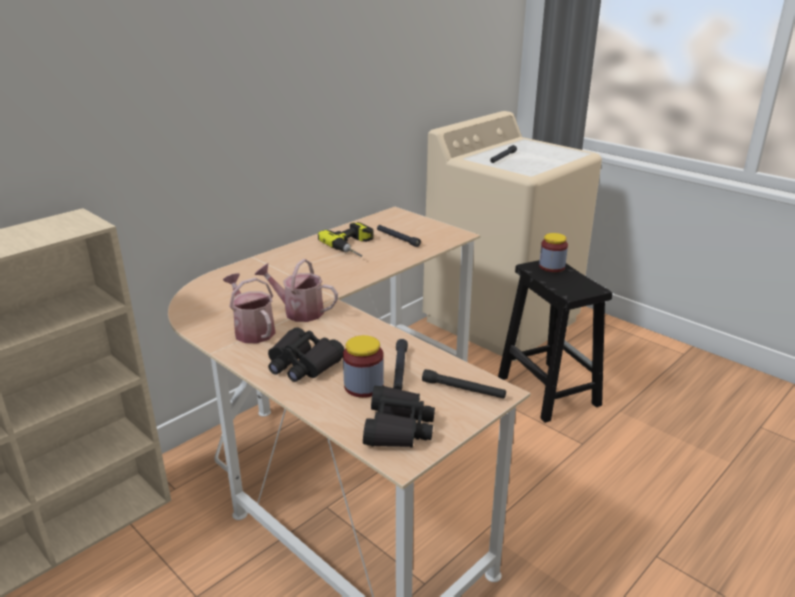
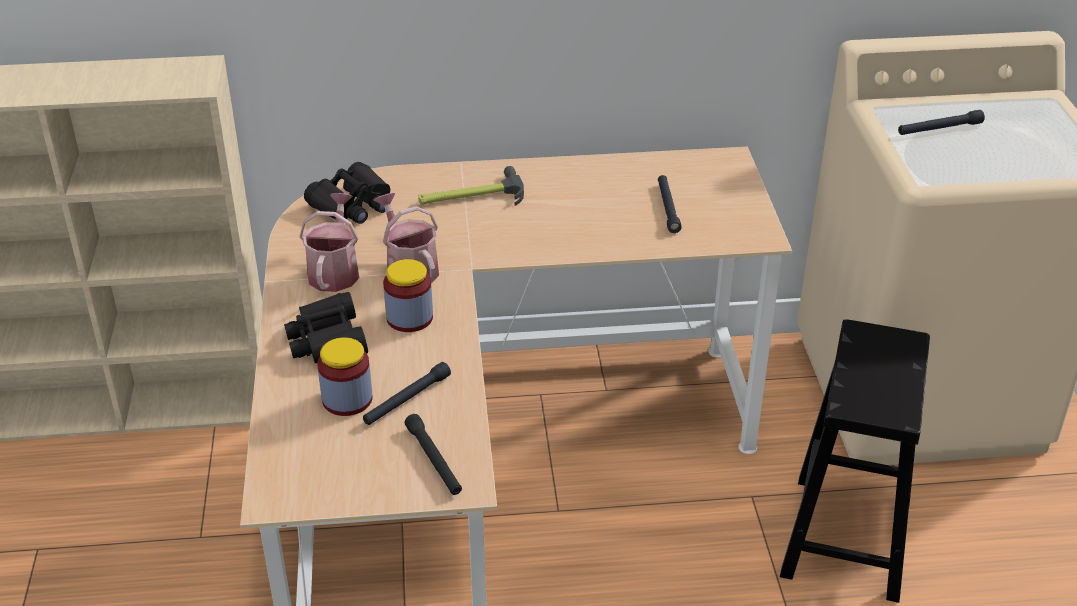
camera: 40 degrees right, 10 degrees up
(283, 268) = (470, 196): none -> hammer
(355, 246) = (597, 198): power drill -> none
(398, 427) = (315, 464): black binoculars -> black binoculars (352, 205)
(552, 267) = (892, 347): jar -> jar (409, 318)

